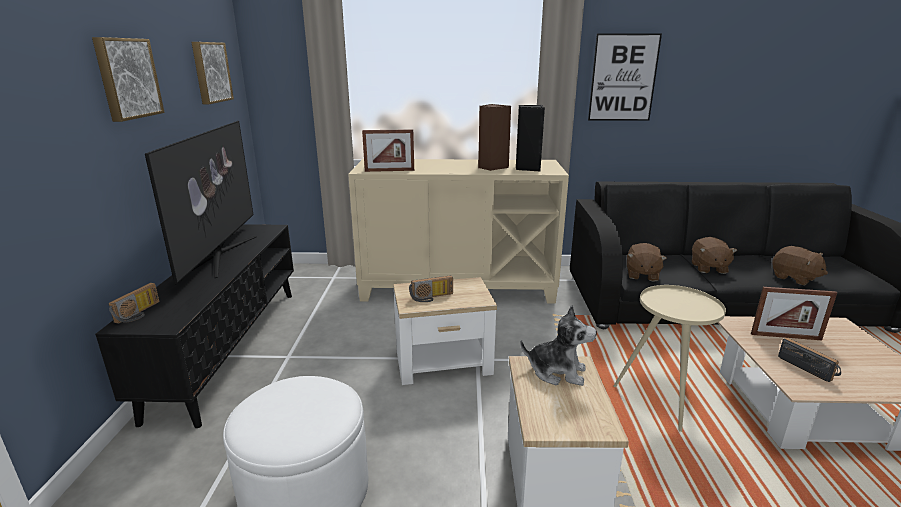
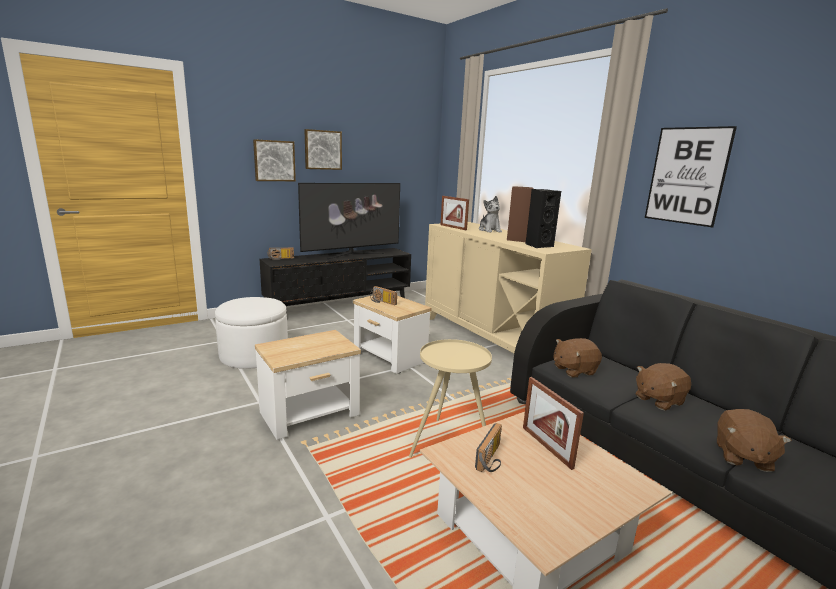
camera: 55 degrees right, 5 degrees down
(210, 72) = (399, 154): picture -> picture (274, 161)
(557, 372) = (330, 342): plush toy -> plush toy (489, 230)

